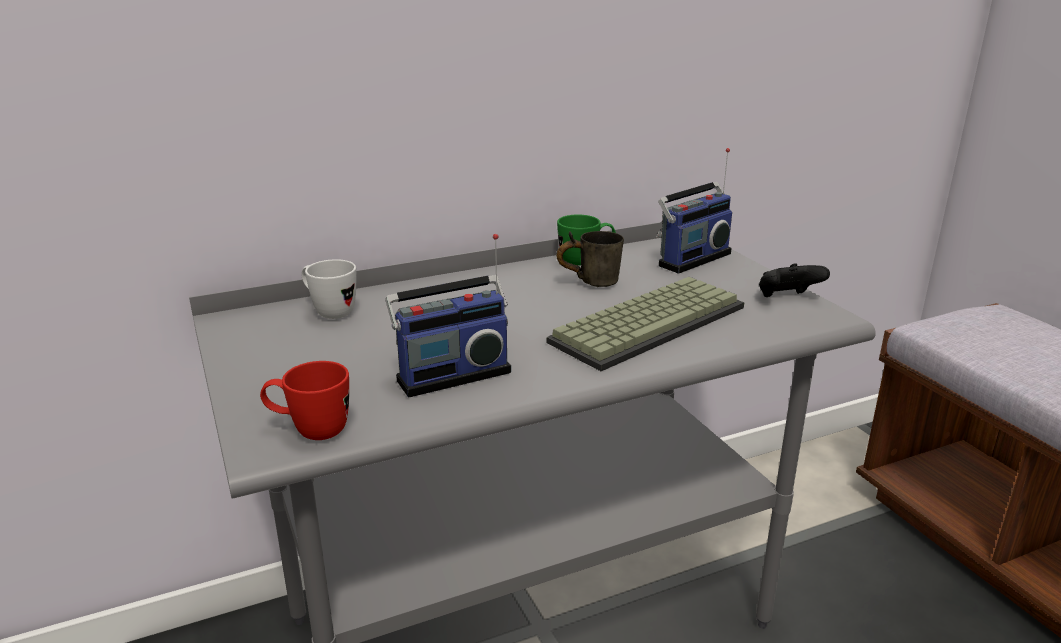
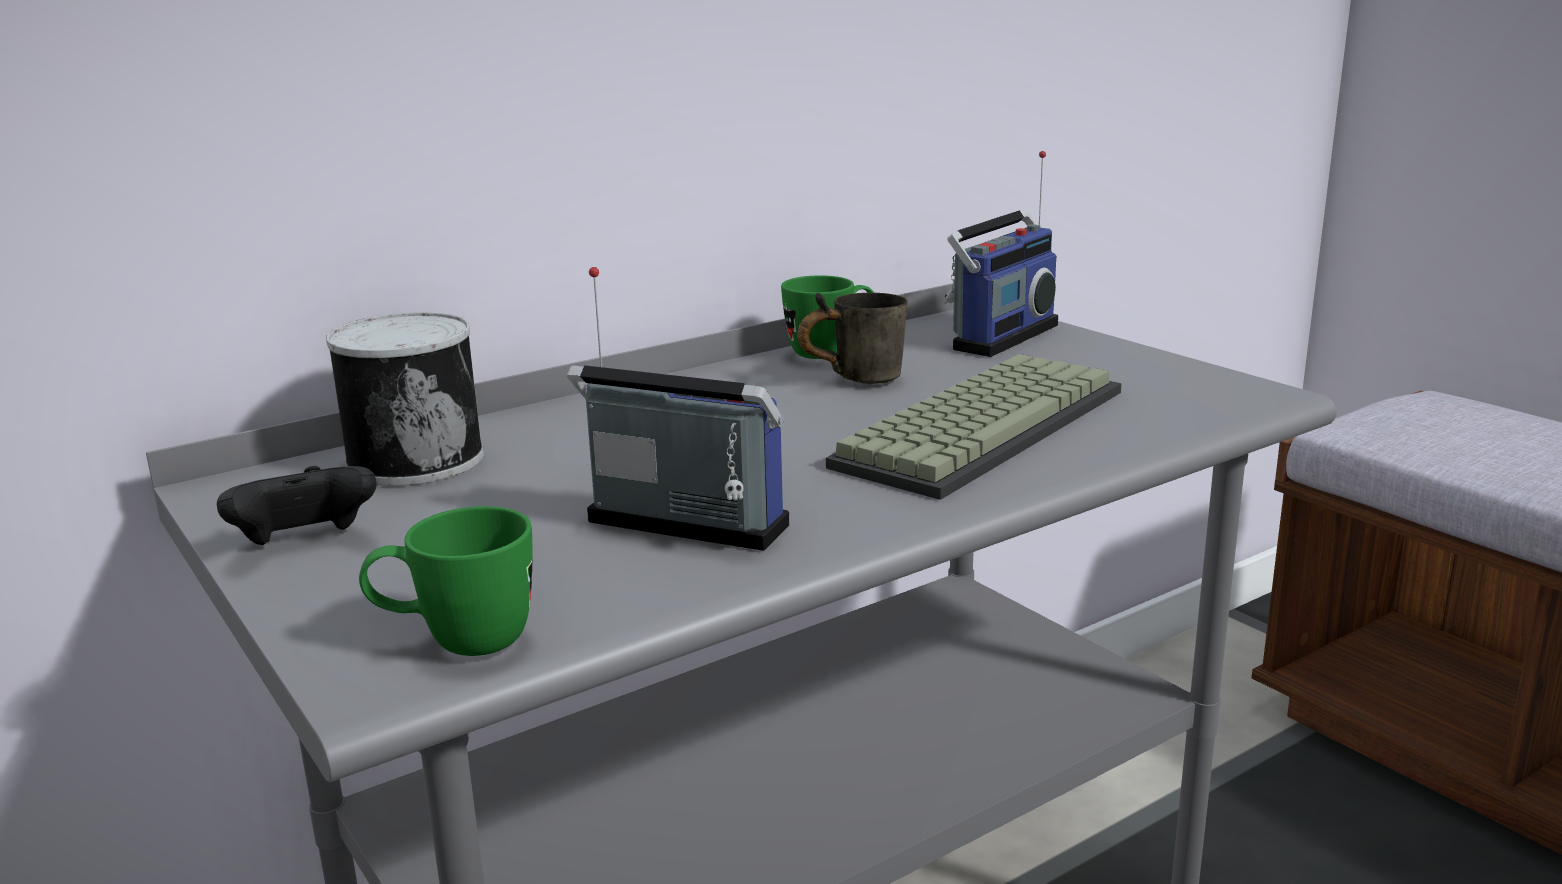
camera: 10 degrees left, 5 degrees down
(310, 431) = (457, 644): red mug -> green mug
(329, 311) = (415, 458): white mug -> can
(451, 374) = (682, 529): radio -> radio turned 120 degrees counterclockwise
(787, 299) = (1180, 375): black game controller -> black game controller (305, 544)

